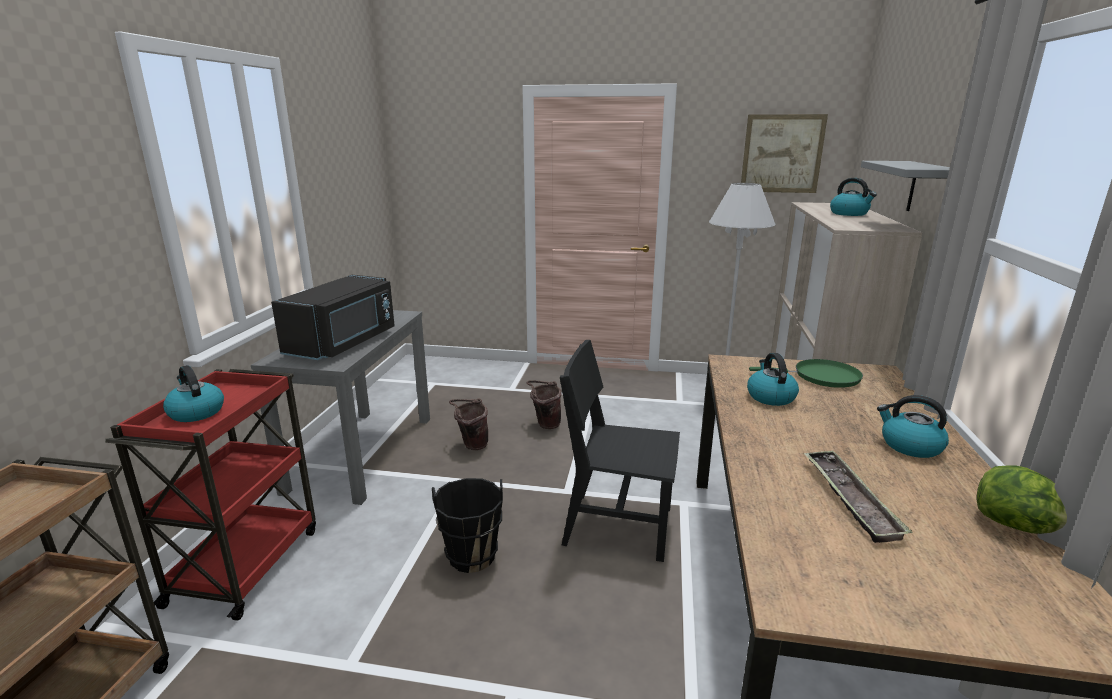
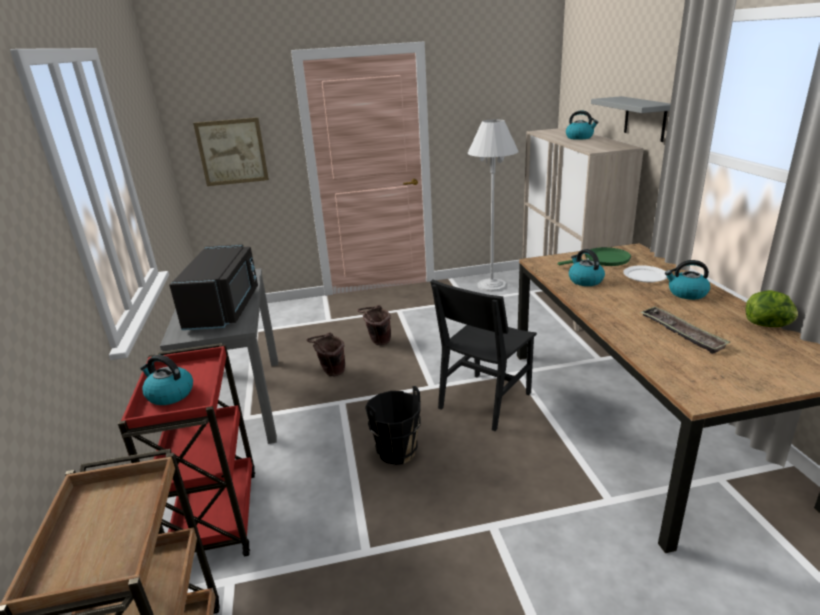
camera: 20 degrees left, 5 degrees up
(618, 526) = (485, 400): black chair -> black chair turned 45 degrees counterclockwise
(782, 154) = (509, 93): picture -> picture (232, 152)
(865, 409) = (645, 276): none -> white plate

